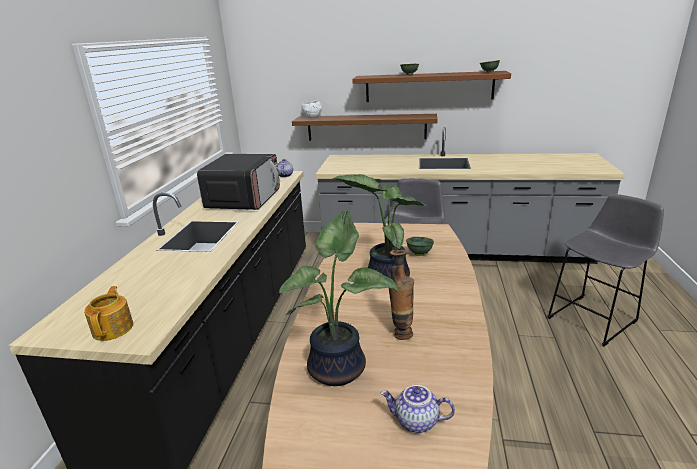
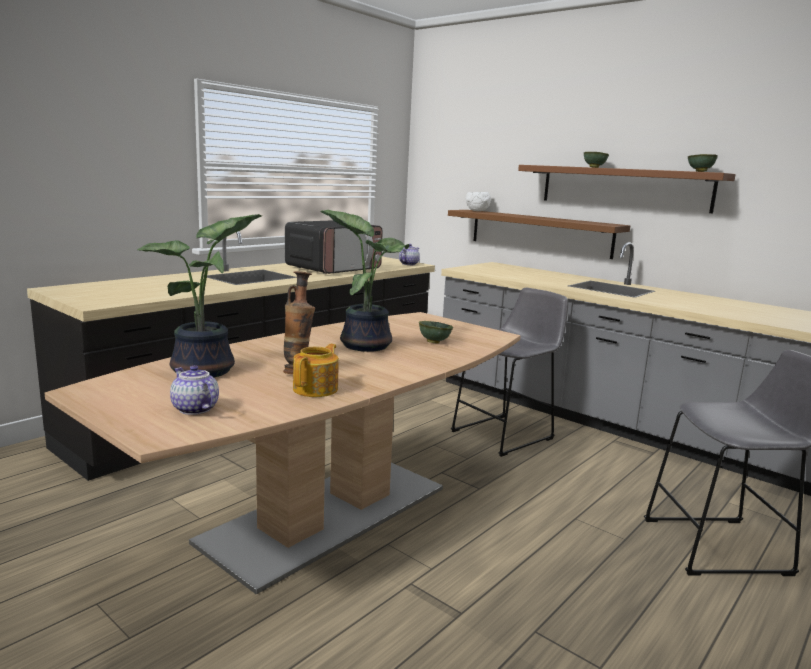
camera: 30 degrees right, 10 degrees down
(114, 328) = (91, 297): teapot -> teapot (316, 389)

